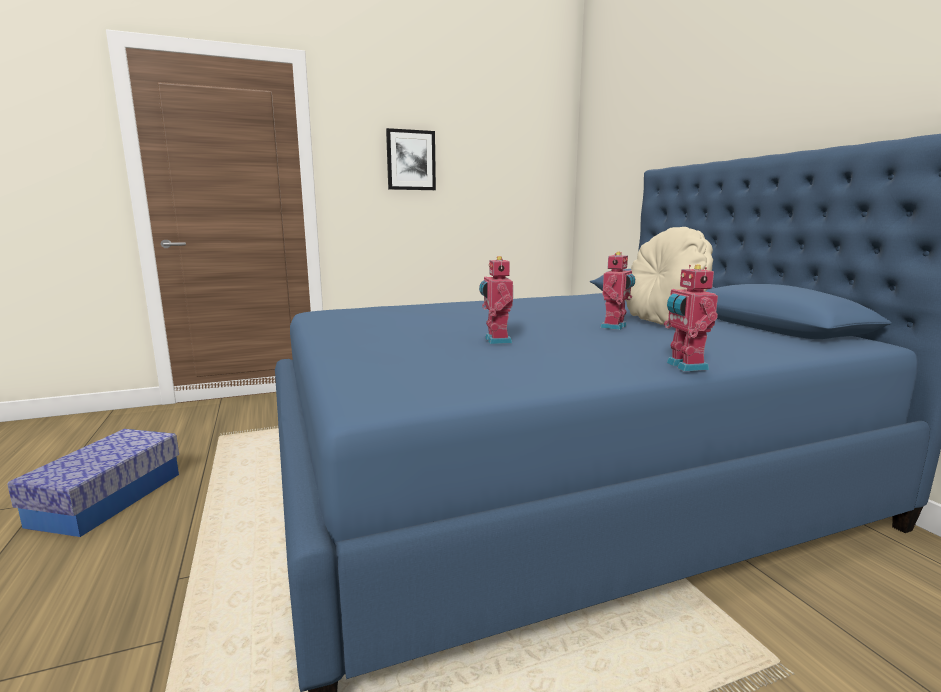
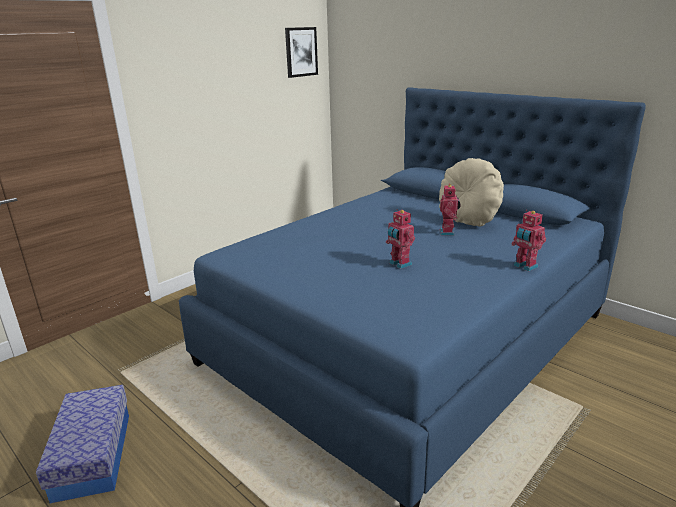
camera: 25 degrees left, 10 degrees up
(411, 160) = (206, 82): picture -> picture (301, 52)

